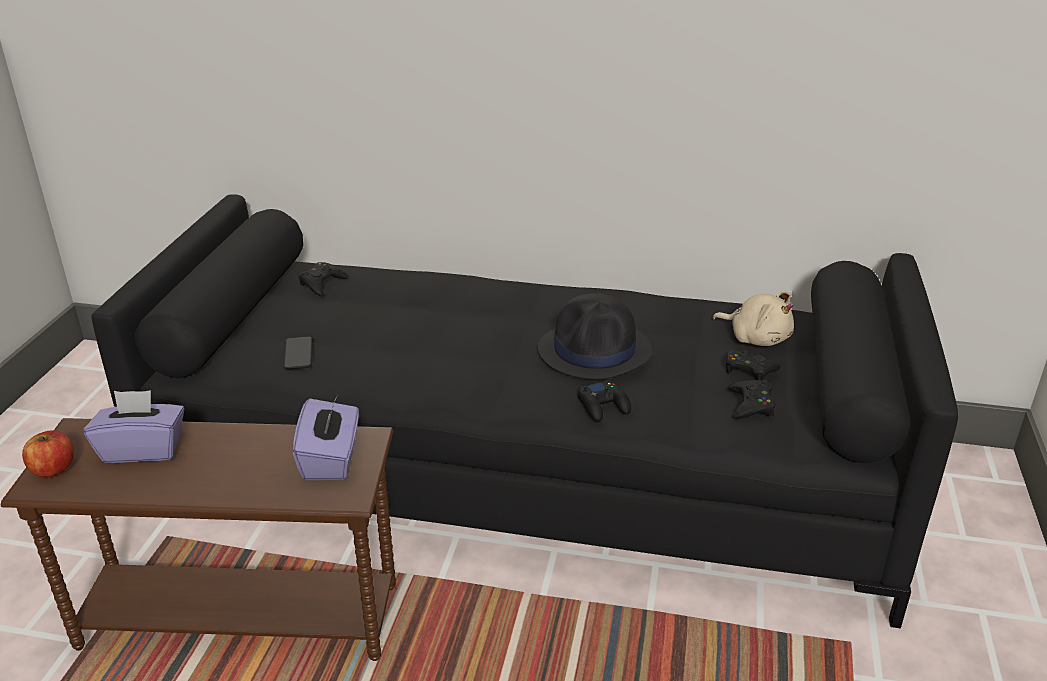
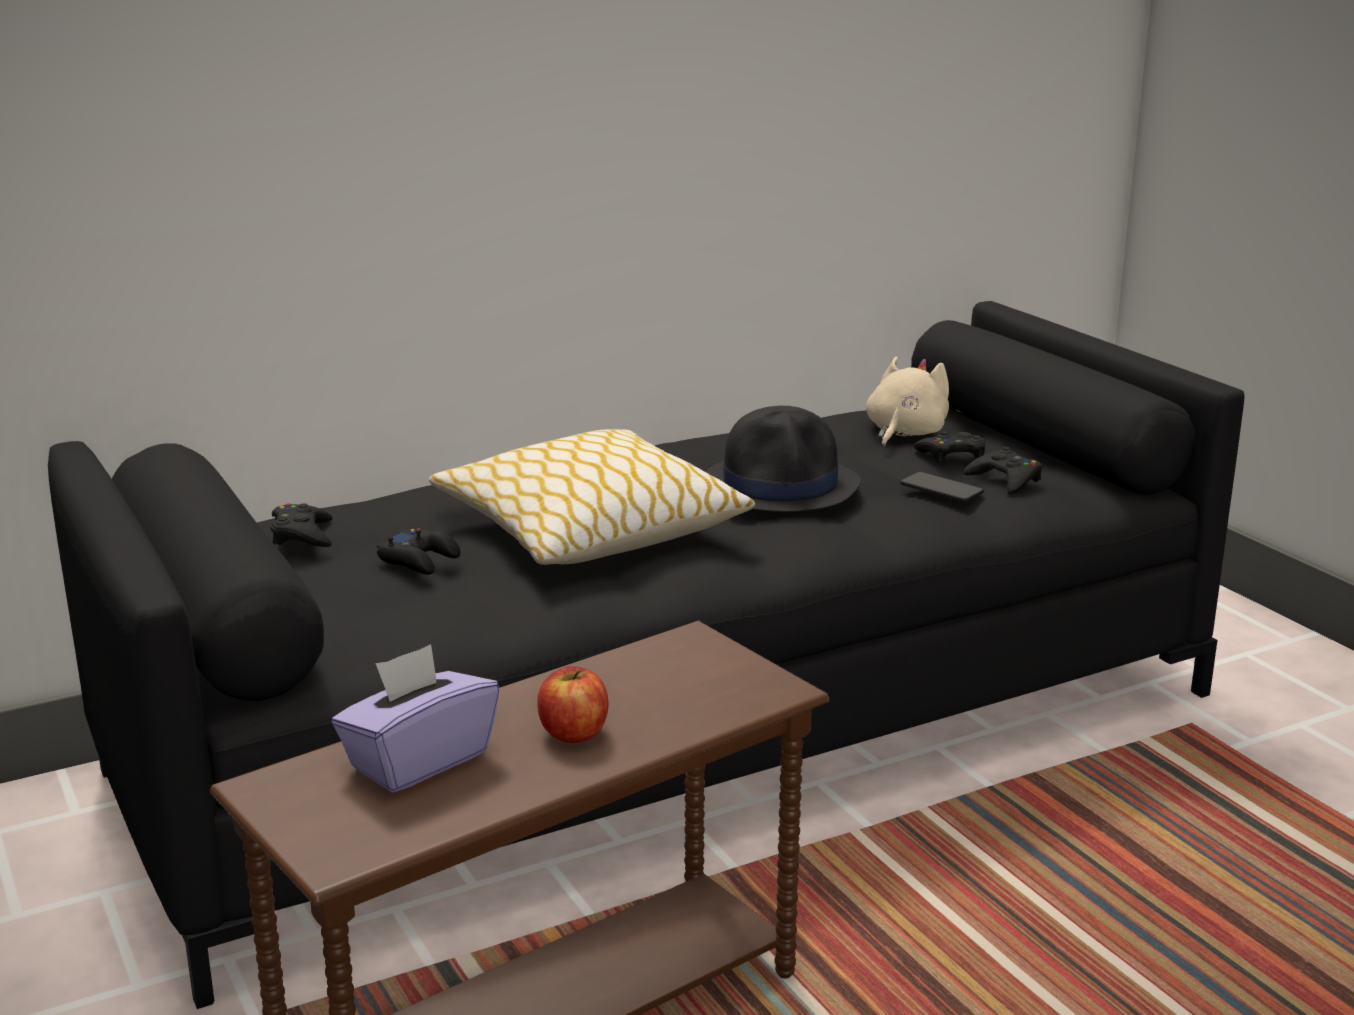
camera: 40 degrees left, 10 degrees down
(53, 469) = (325, 832): apple -> apple (573, 733)
(298, 354) = (425, 606): phone -> phone (941, 489)
(331, 459) = (689, 671): purple tissue box -> none
(451, 337) = (589, 530): none -> pillow
(603, 406) = (879, 526): black game controller -> black game controller (419, 560)
(756, 338) = (904, 433): beige plush toy -> beige plush toy turned 60 degrees counterclockwise

